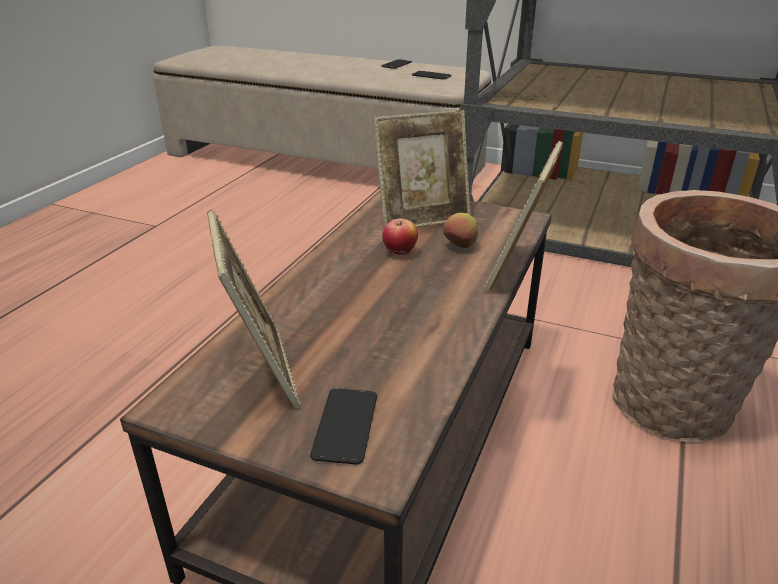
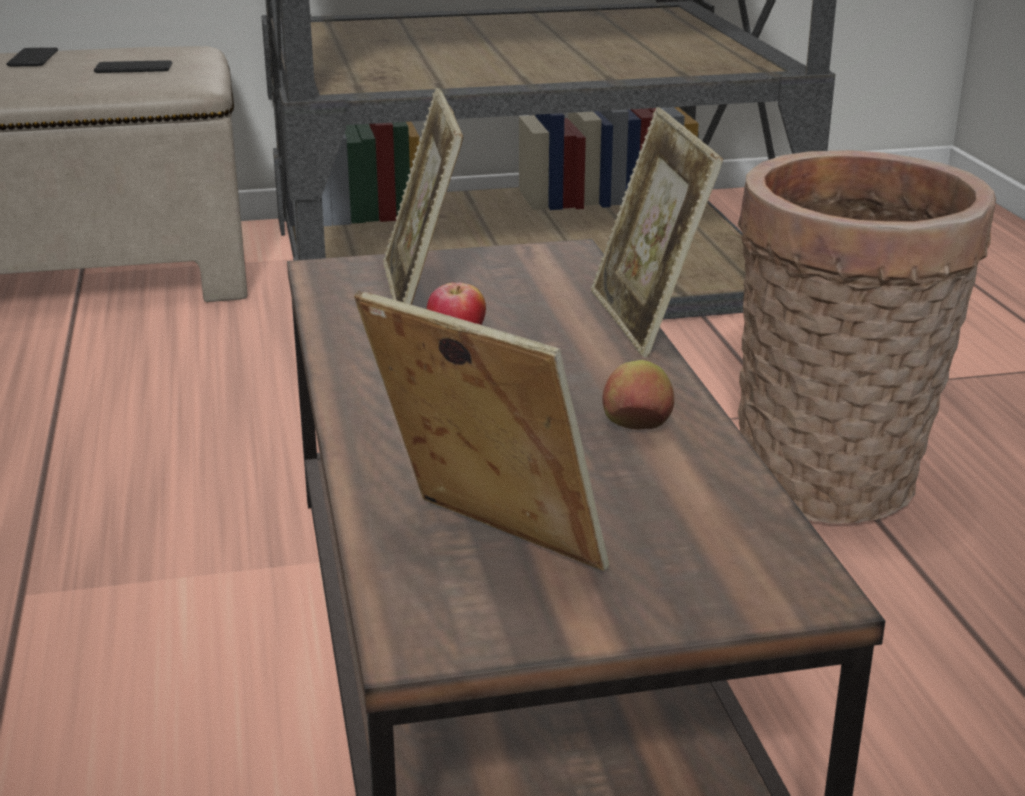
camera: 35 degrees left, 5 degrees down
(345, 426) = (695, 563): phone -> none
(422, 219) = (423, 291): picture frame -> picture frame turned 135 degrees clockwise
(460, 247) = (530, 312): apple -> apple (637, 429)

